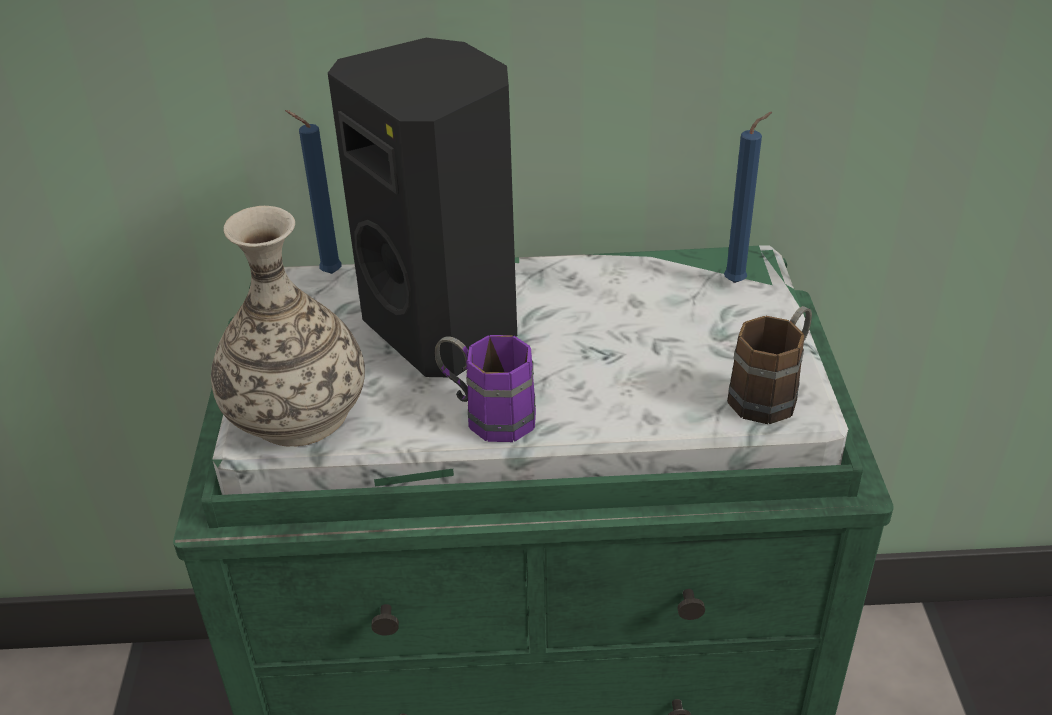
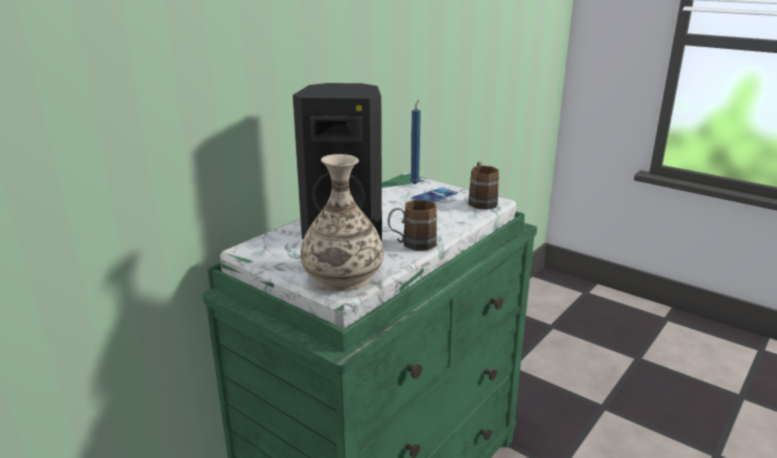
camera: 50 degrees left, 15 degrees down
(328, 273) = (258, 240): blue candle -> none
(486, 414) = (412, 245): purple mug -> brown mug
(716, 331) = (434, 196): none -> phone

